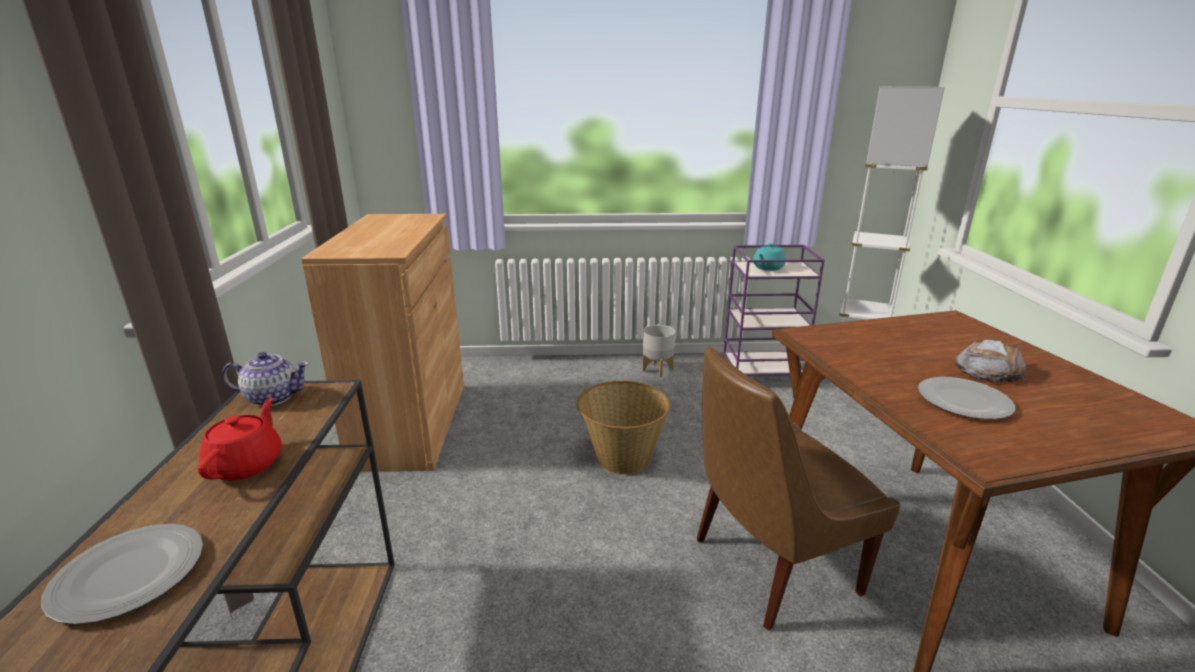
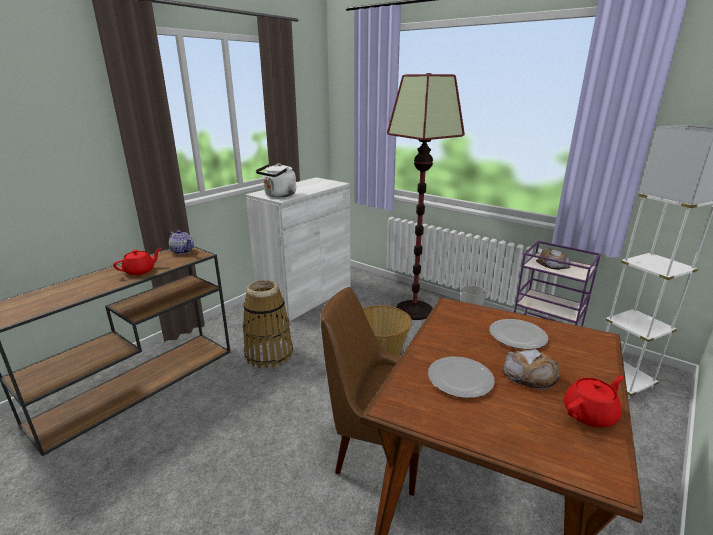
camera: 40 degrees right, 0 degrees up
(131, 574) = (73, 289): plate -> plate (518, 336)
(375, 248) = (279, 195): none -> white kettle
(411, 424) = (306, 296): brown cabinet -> white cabinet
(467, 533) = (269, 354): none -> basket
(586, 385) = (413, 310): none -> floor lamp
(767, 268) = (552, 264): turquoise teapot -> bread
(1081, 382) = (590, 414): none -> red teapot

